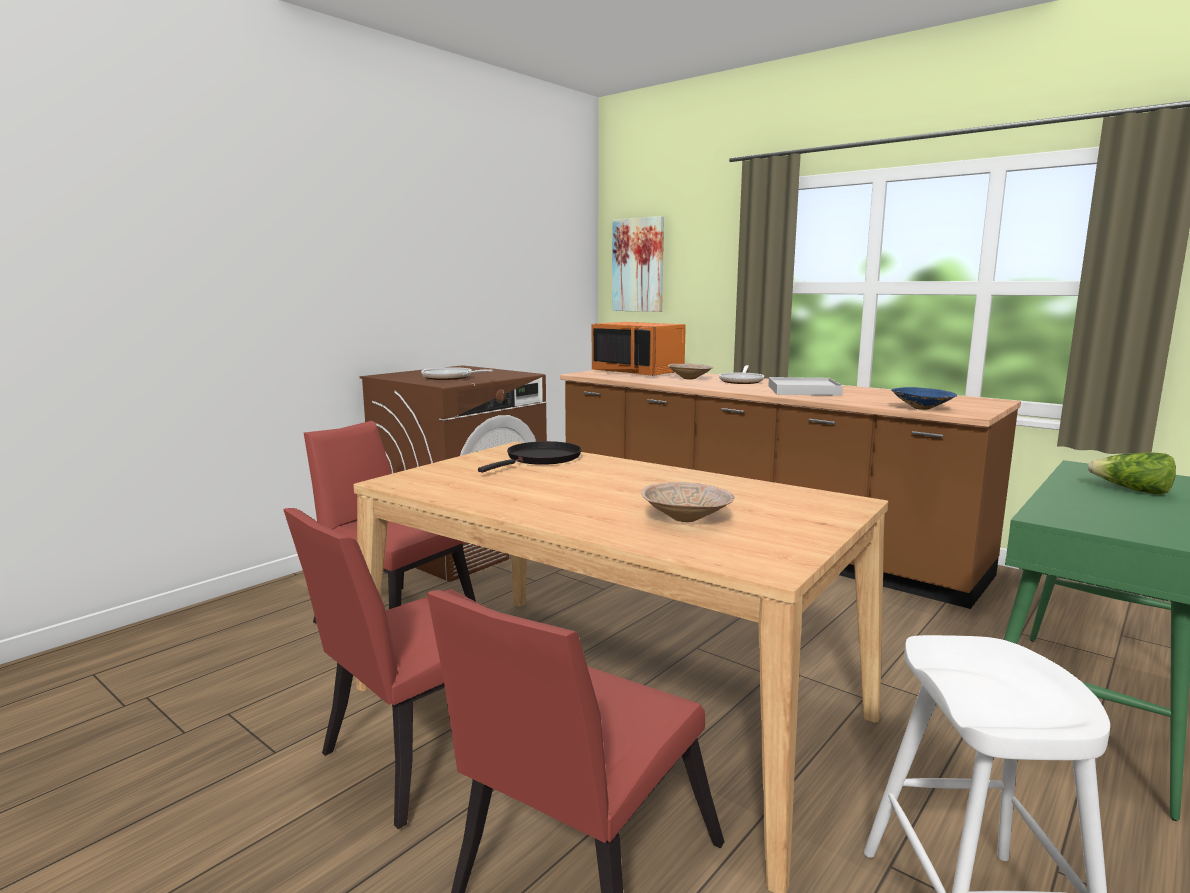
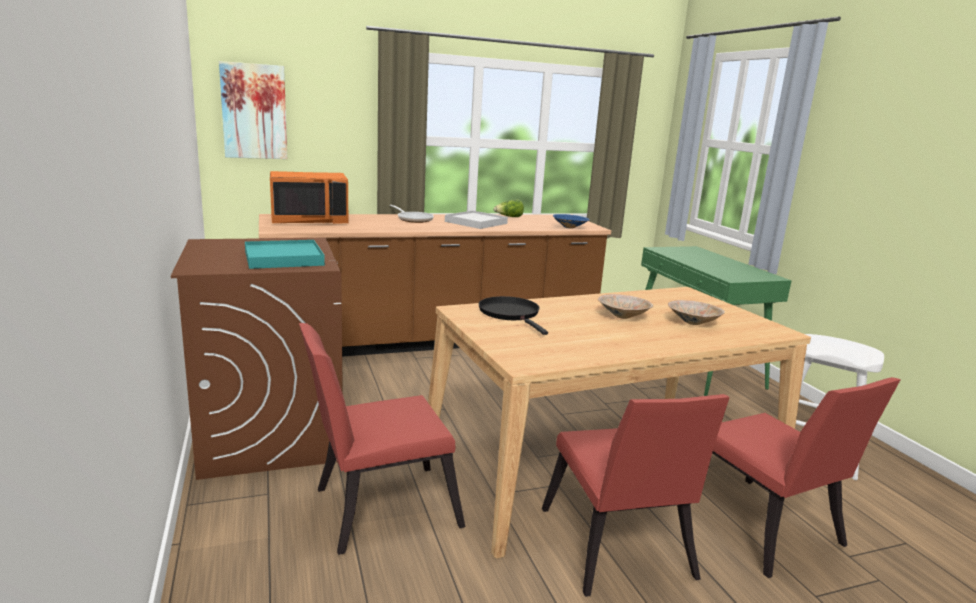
camera: 60 degrees left, 5 degrees up
(450, 378) = (284, 258): frying pan -> turquoise tray
(690, 378) = (374, 222): beige bowl -> beige bowl (623, 316)
(1132, 490) = (702, 258): lettuce -> lettuce (509, 217)

